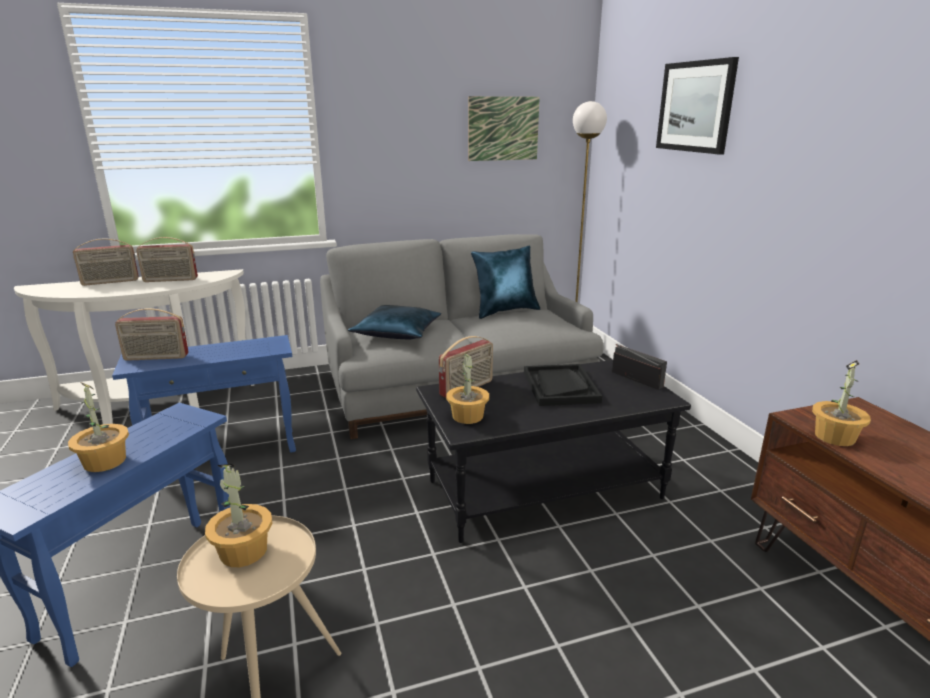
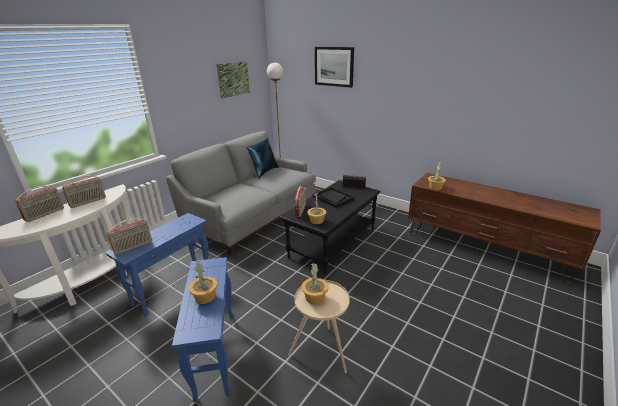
camera: 35 degrees left, 5 degrees up
(398, 332) = (231, 196): blue pillow -> none

